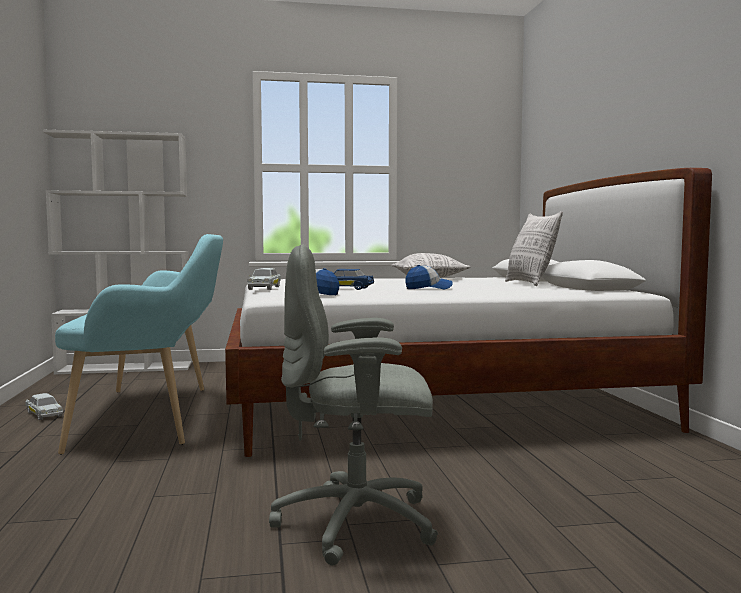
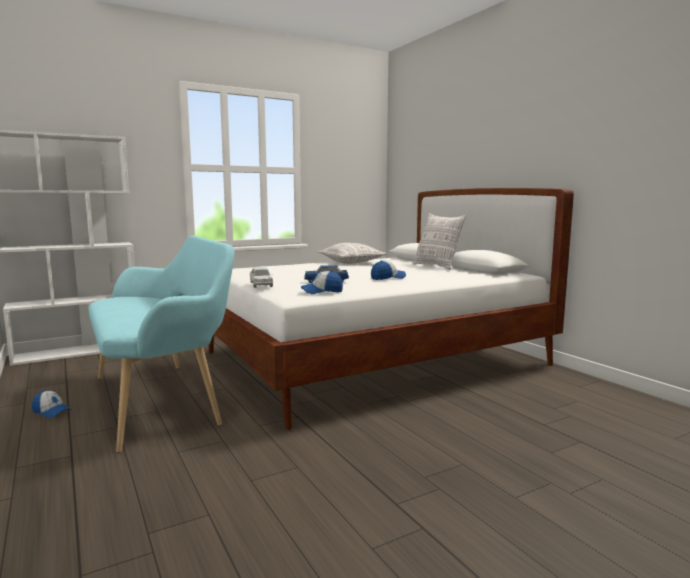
camera: 20 degrees left, 5 degrees up
(44, 414) = (51, 411): white toy car -> cap
(359, 524) = (432, 475): grey office chair -> none

